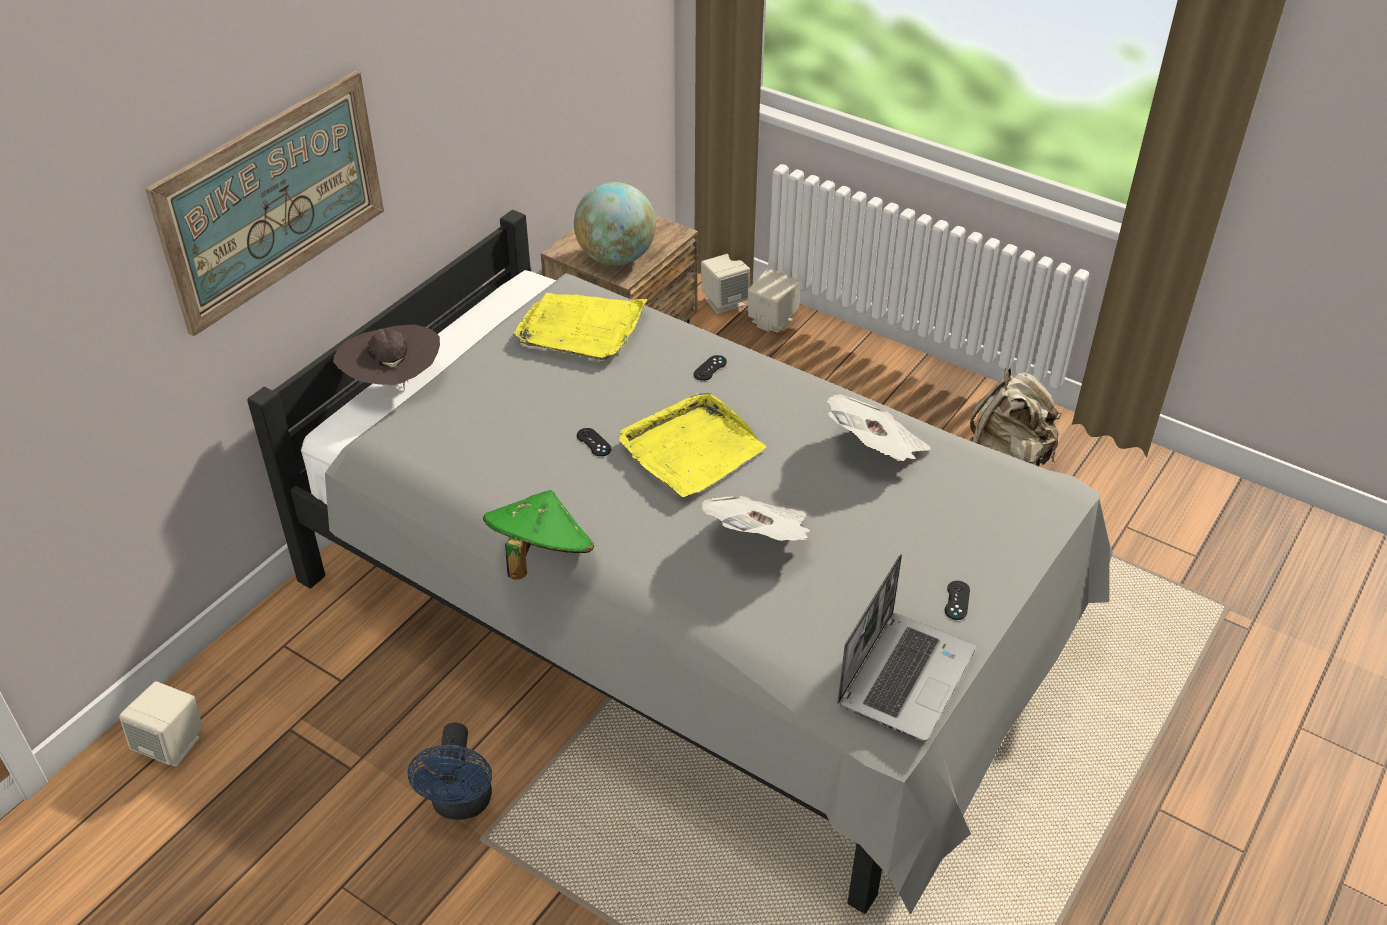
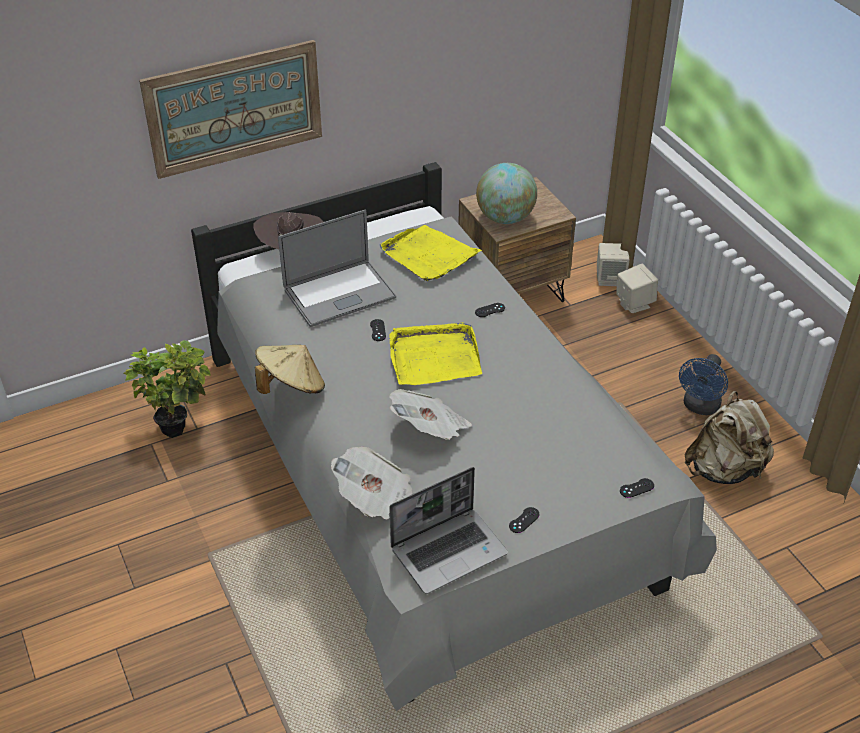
camera: 30 degrees right, 0 degrees up
(172, 745) = (86, 425): beige speaker -> none
(313, 688) = (179, 426): none -> potted plant
(461, 805) = (211, 529): blue fan -> blue fan (700, 407)
(506, 415) = (339, 293): none -> laptop
(540, 557) = (291, 387): green hat -> beige hat
(876, 450) = (555, 404): newspaper -> newspaper (377, 500)
(1043, 509) = (636, 488): none -> black game controller

